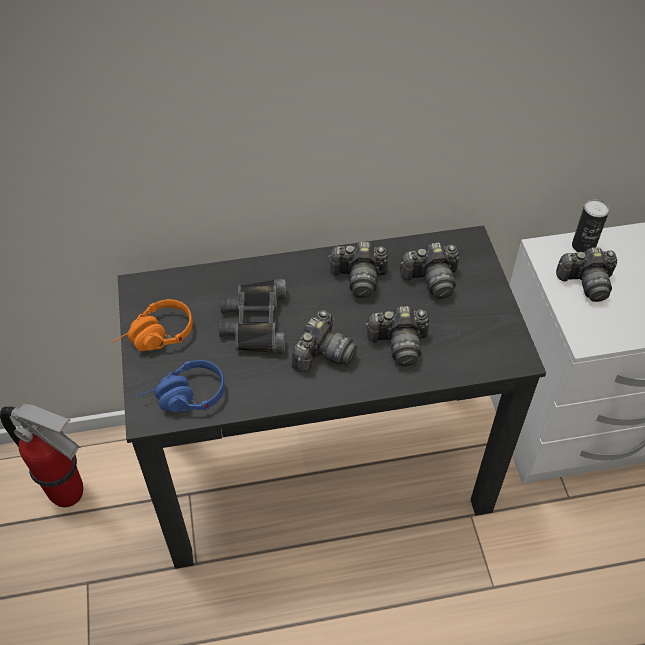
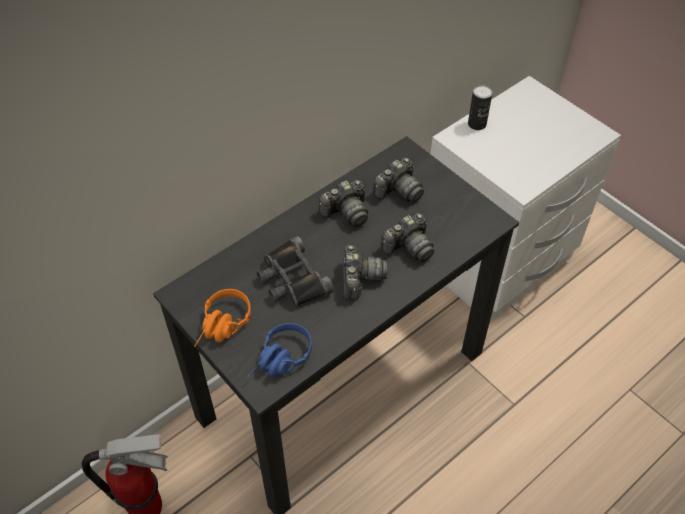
camera: 30 degrees left, 0 degrees up
(586, 283) = (496, 149): camera -> none

